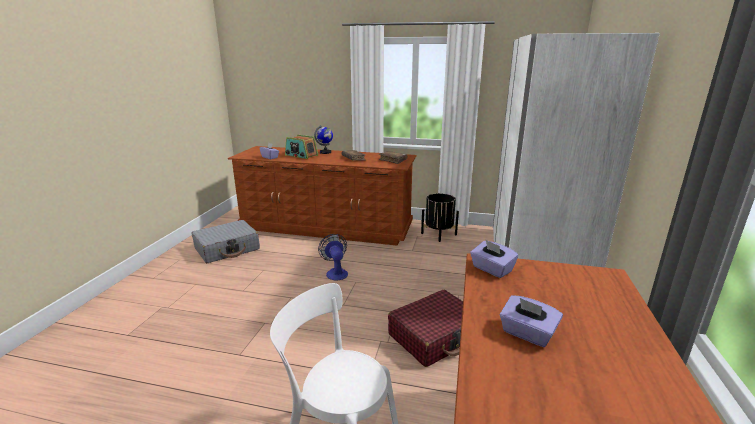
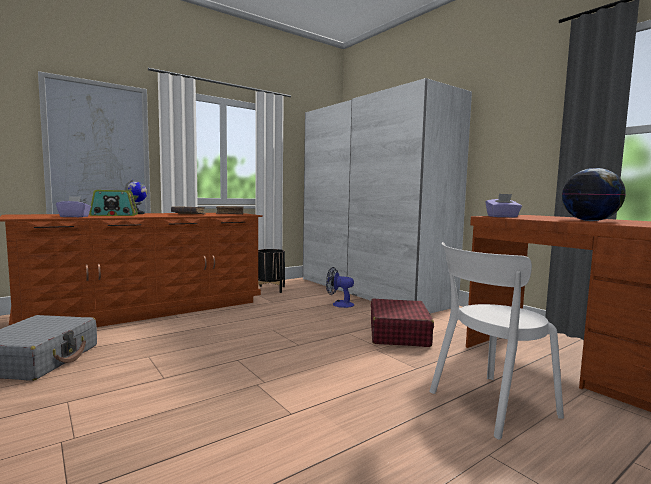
camera: 50 degrees left, 15 degrees down
(313, 98) = (98, 151): none -> picture
(335, 272) = (239, 331): fan -> fan (339, 304)
(527, 334) = (590, 221): purple tissue box -> globe

